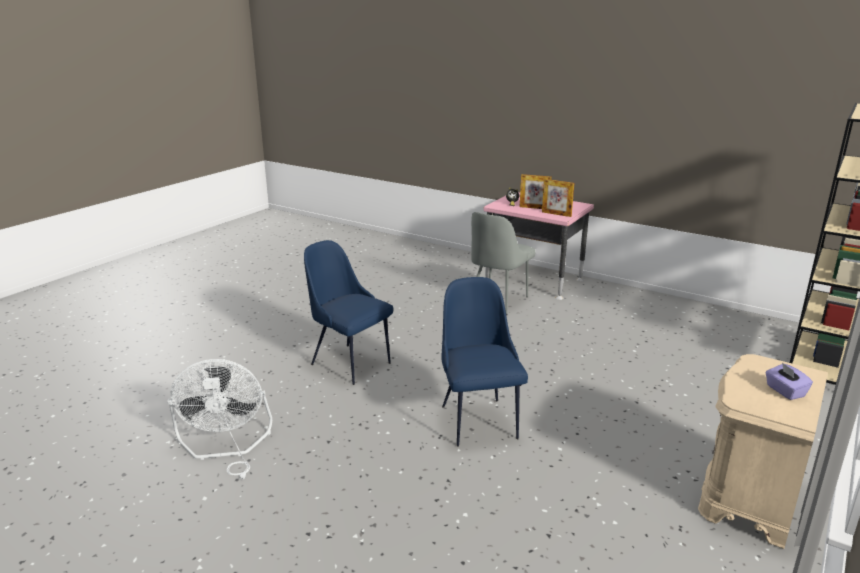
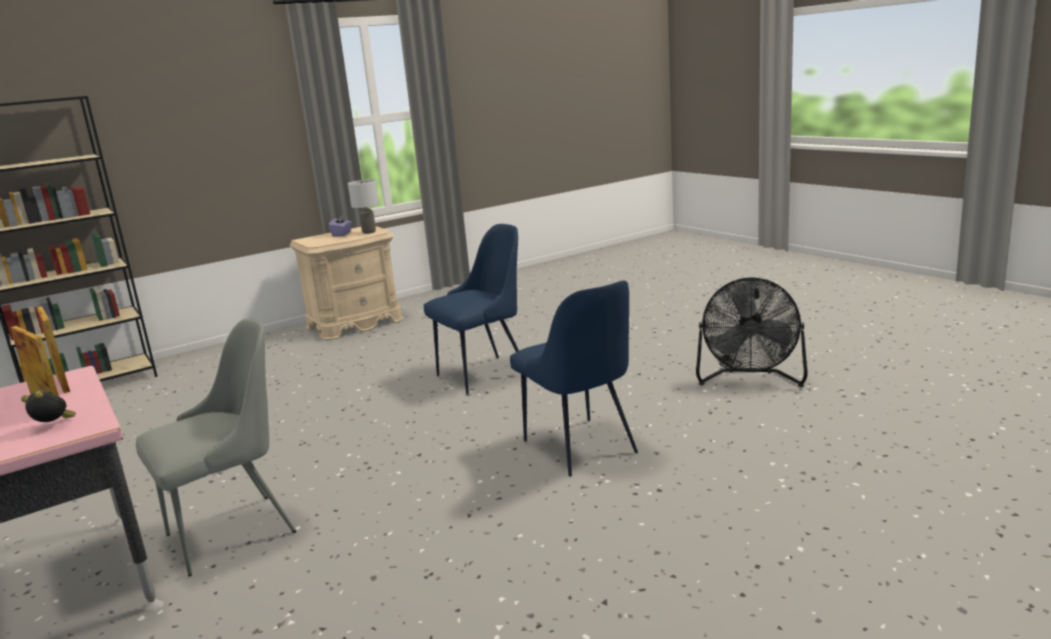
camera: 155 degrees left, 5 degrees down
(226, 448) = (746, 377): white fan -> black fan
(477, 422) = (483, 374): blue chair -> blue chair turned 135 degrees counterclockwise
(753, 399) = (368, 232): none -> white table lamp

